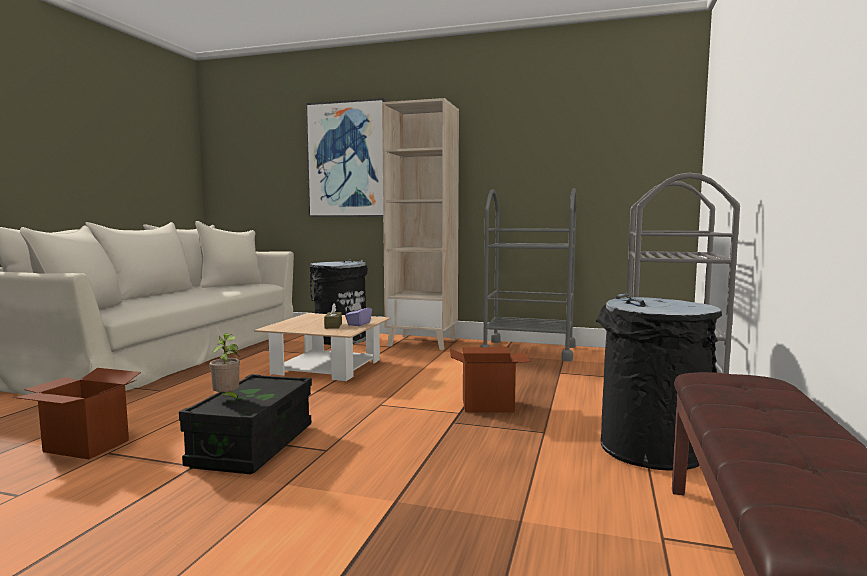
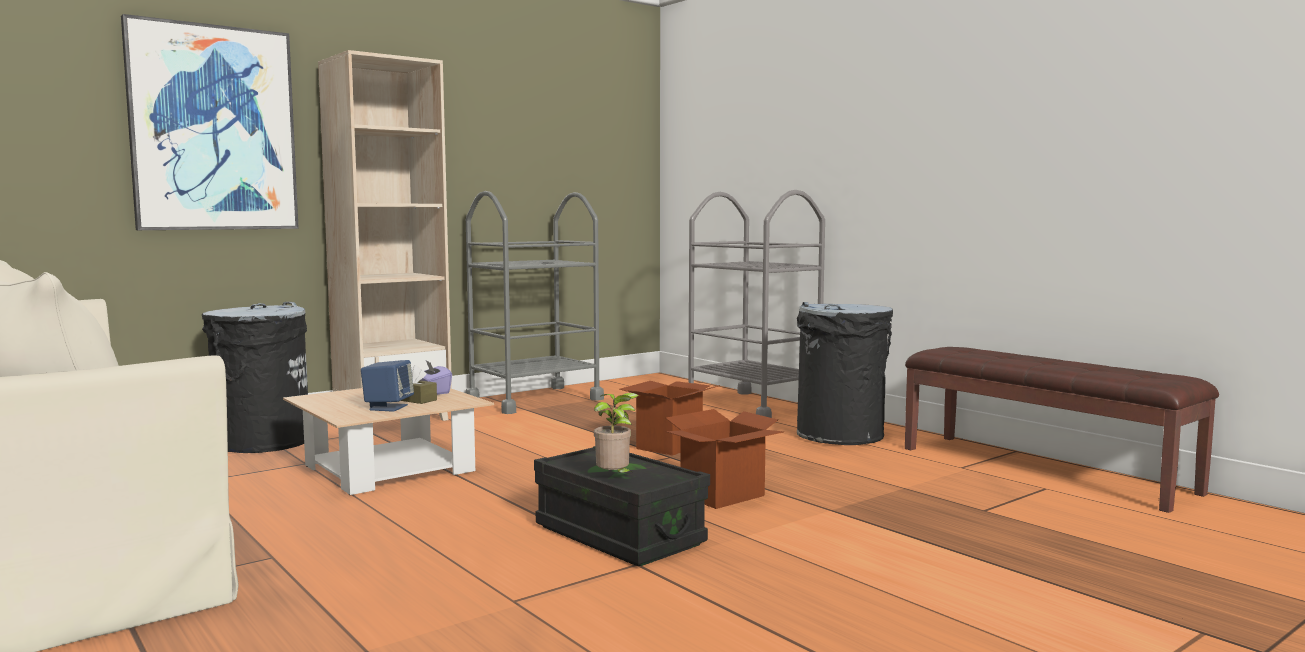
camera: 55 degrees left, 0 degrees up
(86, 446) = (461, 612): cardboard box -> cardboard box (722, 496)
(306, 327) = (388, 407): none -> blue speaker

